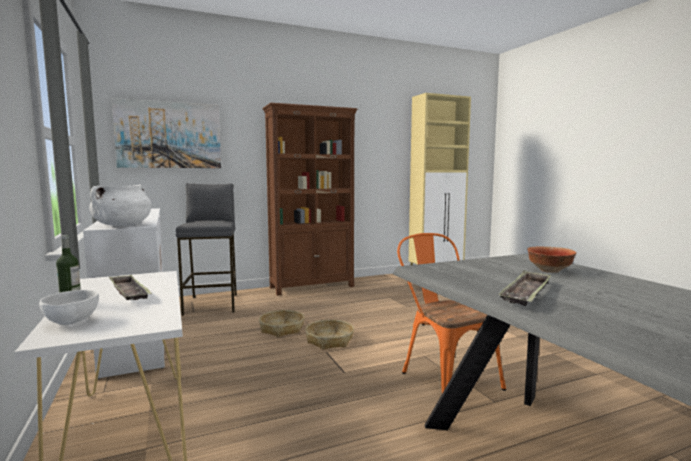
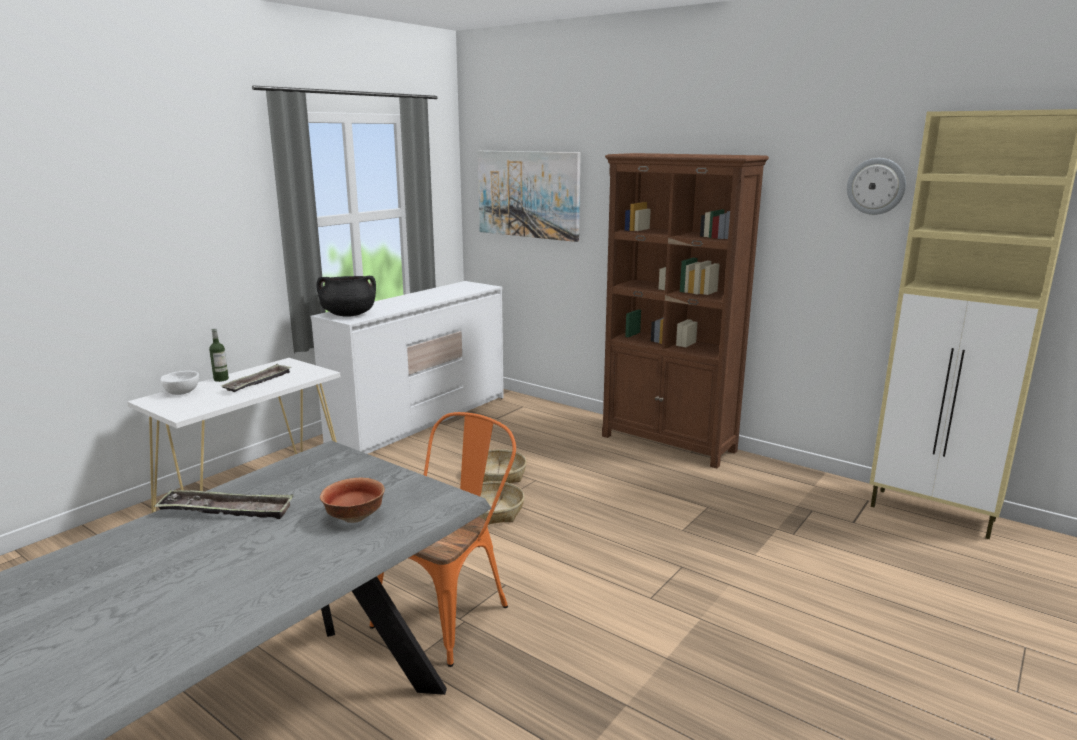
camera: 60 degrees right, 10 degrees up
(122, 225) = (348, 315): white cooking pot -> black cooking pot
(212, 304) = (527, 418): grey stool -> none
(391, 129) = (876, 186): none -> wall clock

